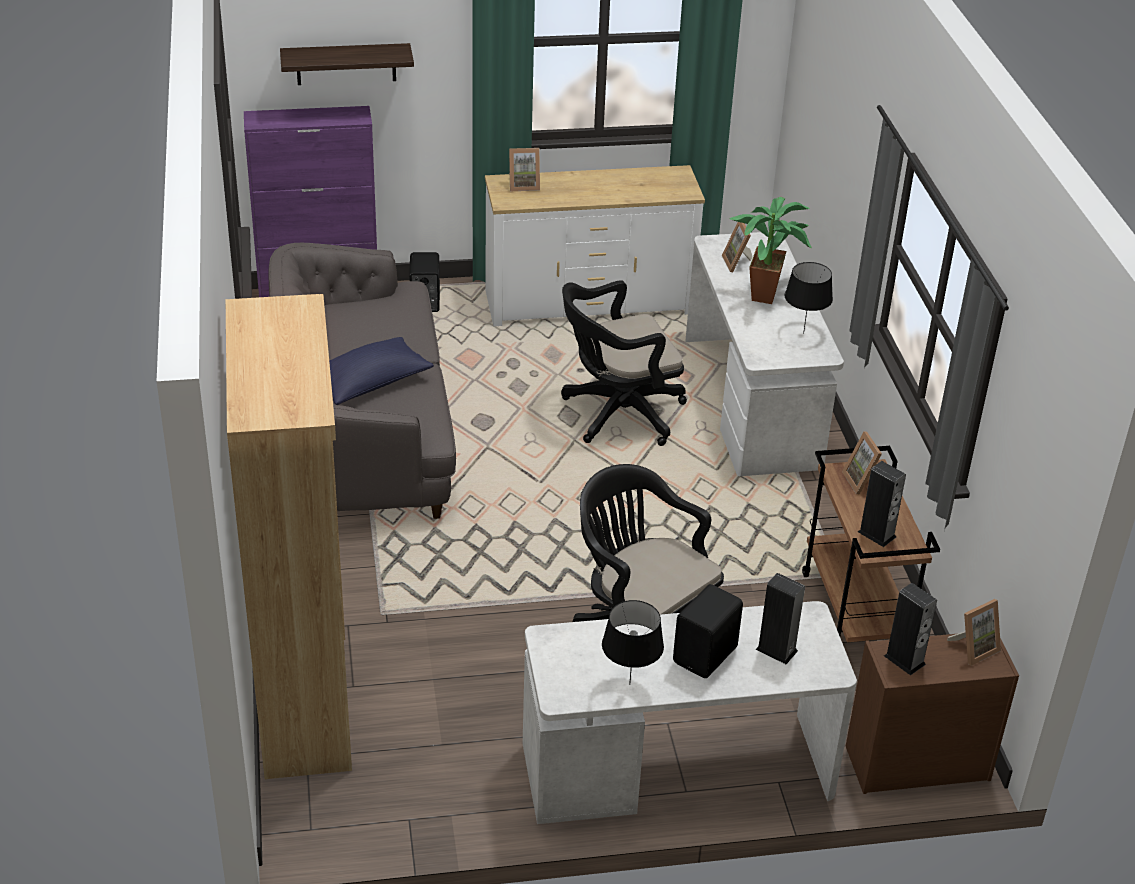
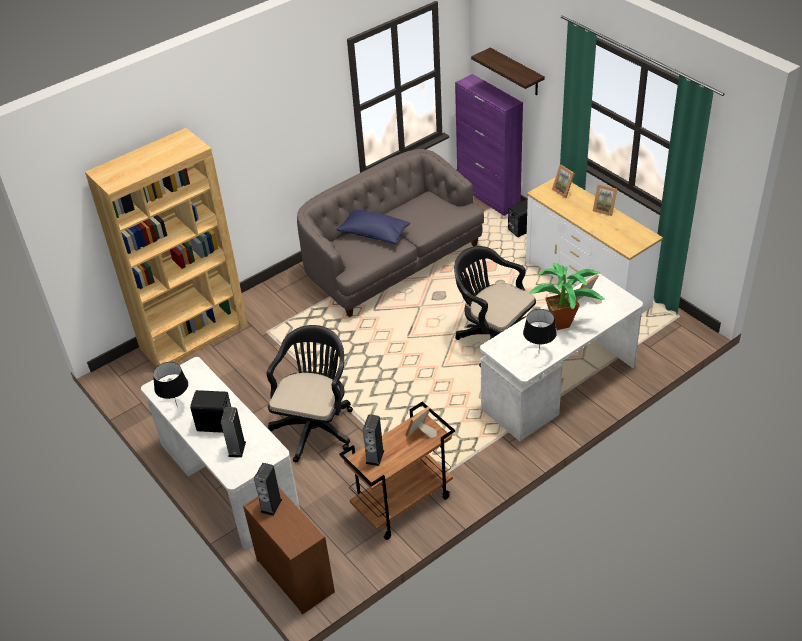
camera: 65 degrees right, 5 degrees up
(973, 648) = (300, 532): picture frame -> picture frame (604, 209)

